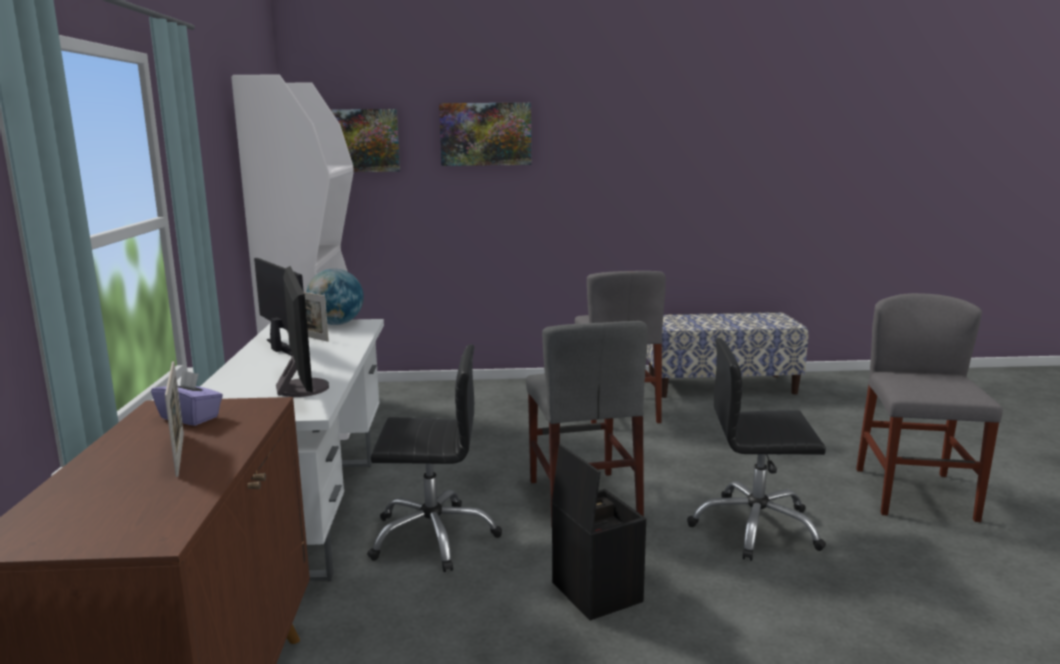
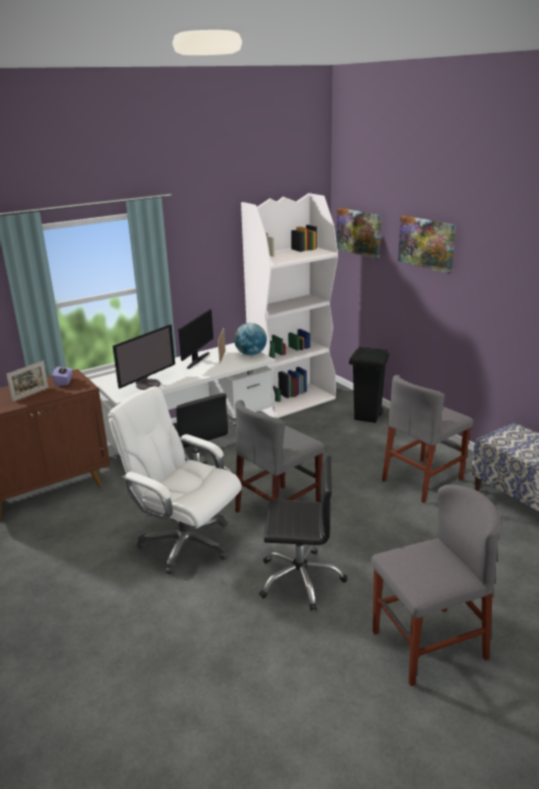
camera: 60 degrees right, 10 degrees up
(443, 394) = (367, 417): none -> black trash can
(594, 591) = (185, 543): black storage box -> white office chair
(755, 527) = (300, 579): black office chair -> black office chair turned 120 degrees clockwise

